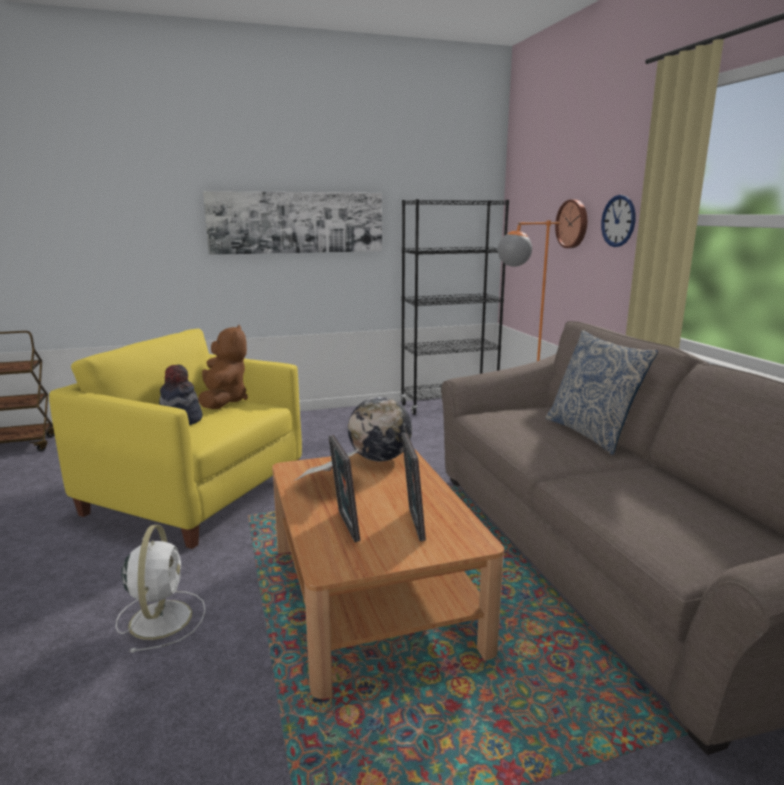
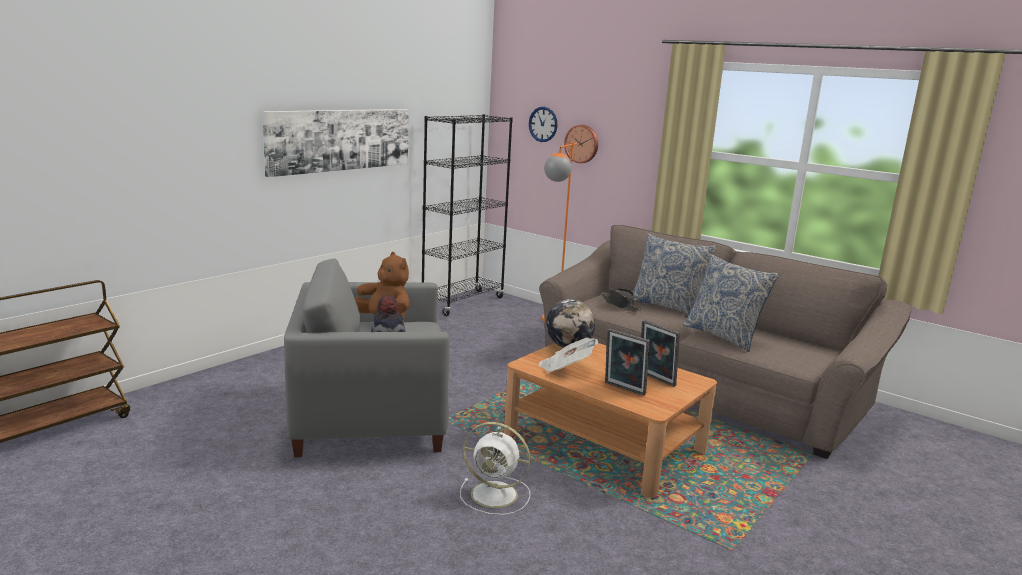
camera: 35 degrees left, 0 degrees up
(161, 617) = (496, 495): white fan -> white fan turned 150 degrees clockwise
(195, 494) = (370, 416): yellow armchair -> grey armchair
(522, 422) = (620, 305): none -> black hat
(614, 487) = (723, 336): none -> pillow
(618, 221) = (631, 147): wall clock -> wall clock (543, 124)

